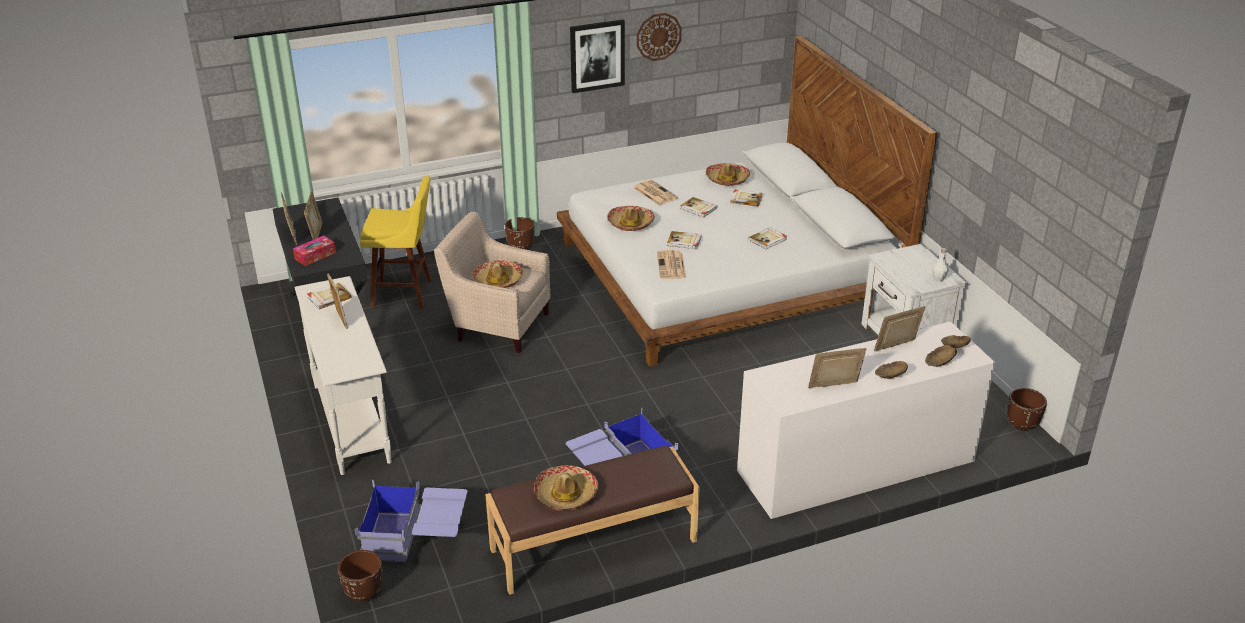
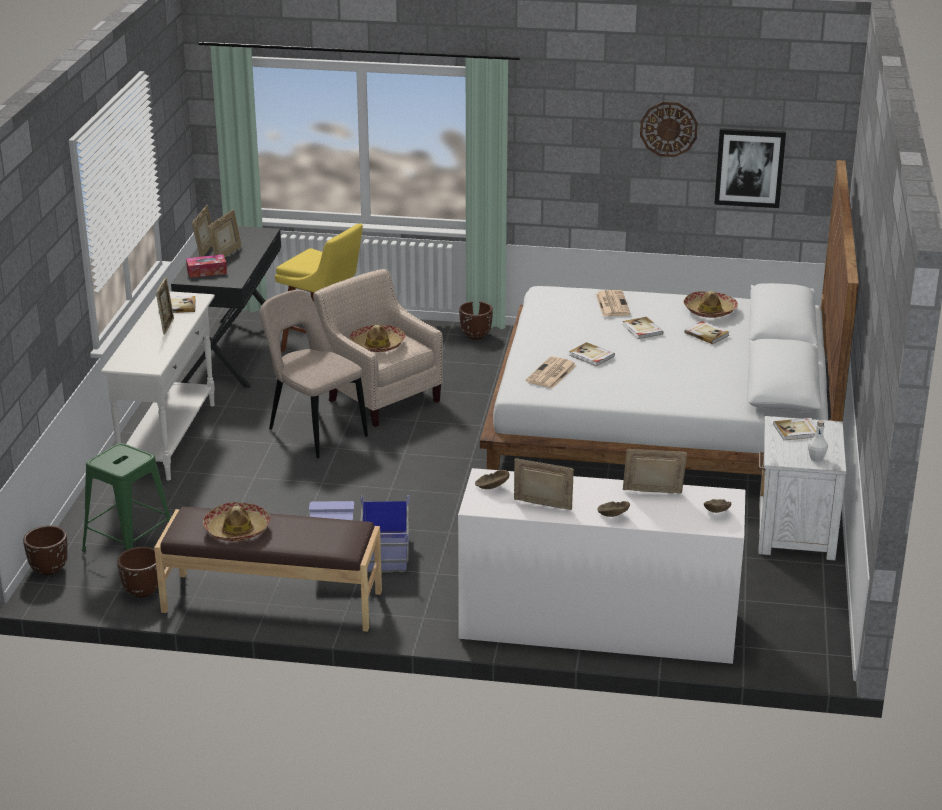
camera: 30 degrees right, 5 degrees down
(417, 539) = (130, 545): blue storage box -> green stool
(473, 373) = (314, 431): none -> beige chair
(597, 55) = (591, 137): picture -> picture (749, 167)
(630, 223) = (555, 326): hat -> none
(768, 239) = (683, 377): book -> book (797, 431)
(938, 362) = (680, 519): brown bowl -> brown bowl (491, 486)
(1022, 425) = (830, 650): brown planter -> brown planter (143, 591)

